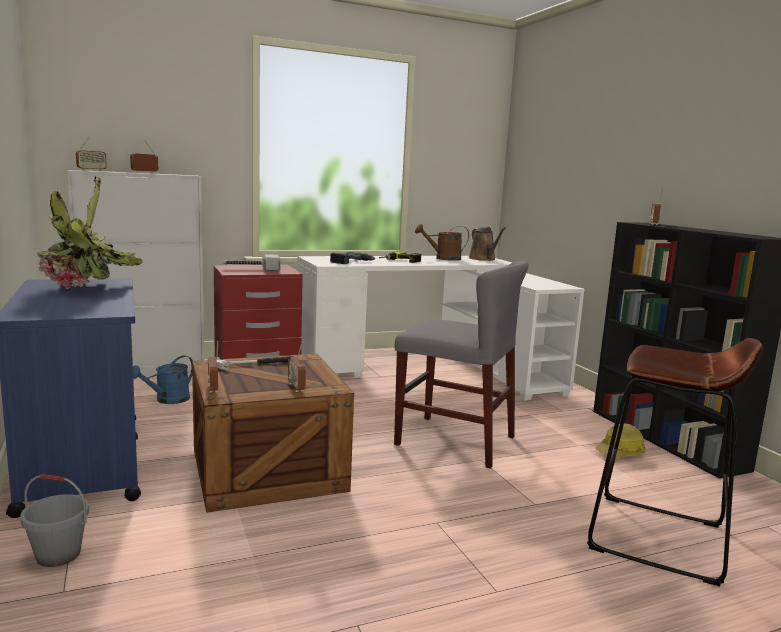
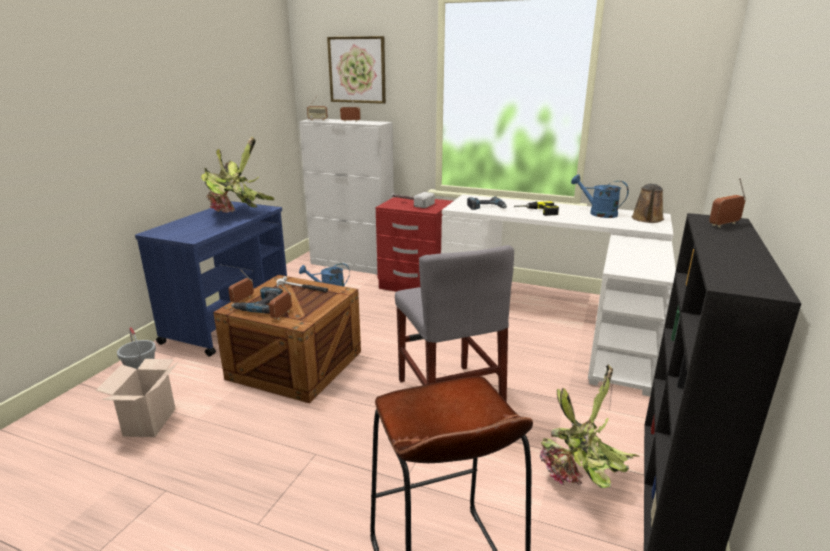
camera: 45 degrees right, 10 degrees up
(140, 109) = (357, 70): none -> picture
(191, 588) = (149, 421): none -> cardboard box
(247, 386) = (259, 305): none -> power drill
(443, 258) = (598, 213): brown watering can -> blue watering can
(620, 452) = (581, 479): hard hat -> potted plant

